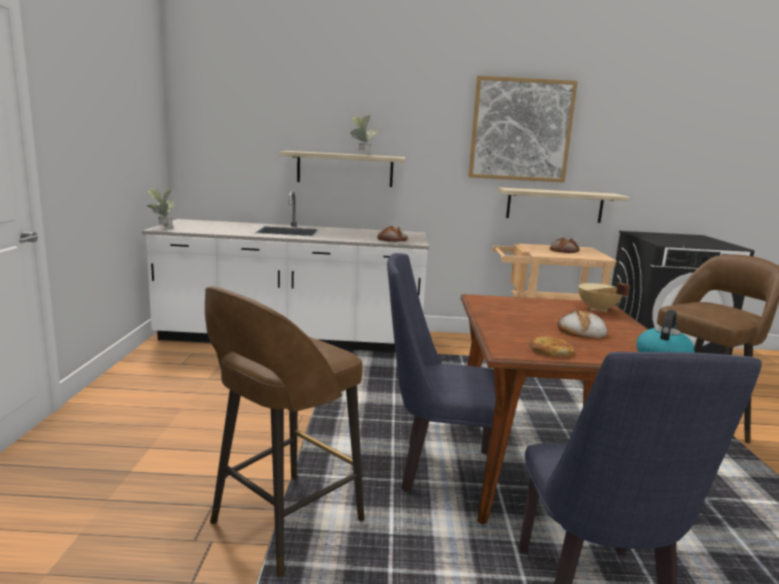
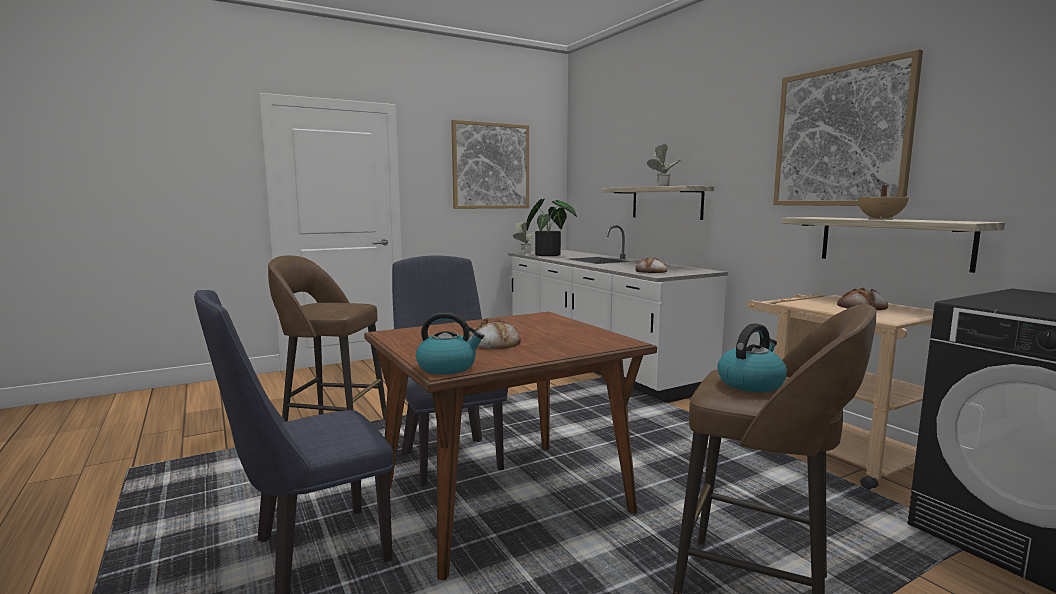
camera: 60 degrees right, 5 degrees down
(115, 111) = (491, 166): none -> picture
(209, 229) = (550, 255): none -> potted plant
(550, 350) = (411, 340): bread -> none
(597, 309) = (597, 342): beige cooking pot -> beige cooking pot (879, 219)
(714, 311) = (750, 383): none -> kettle

